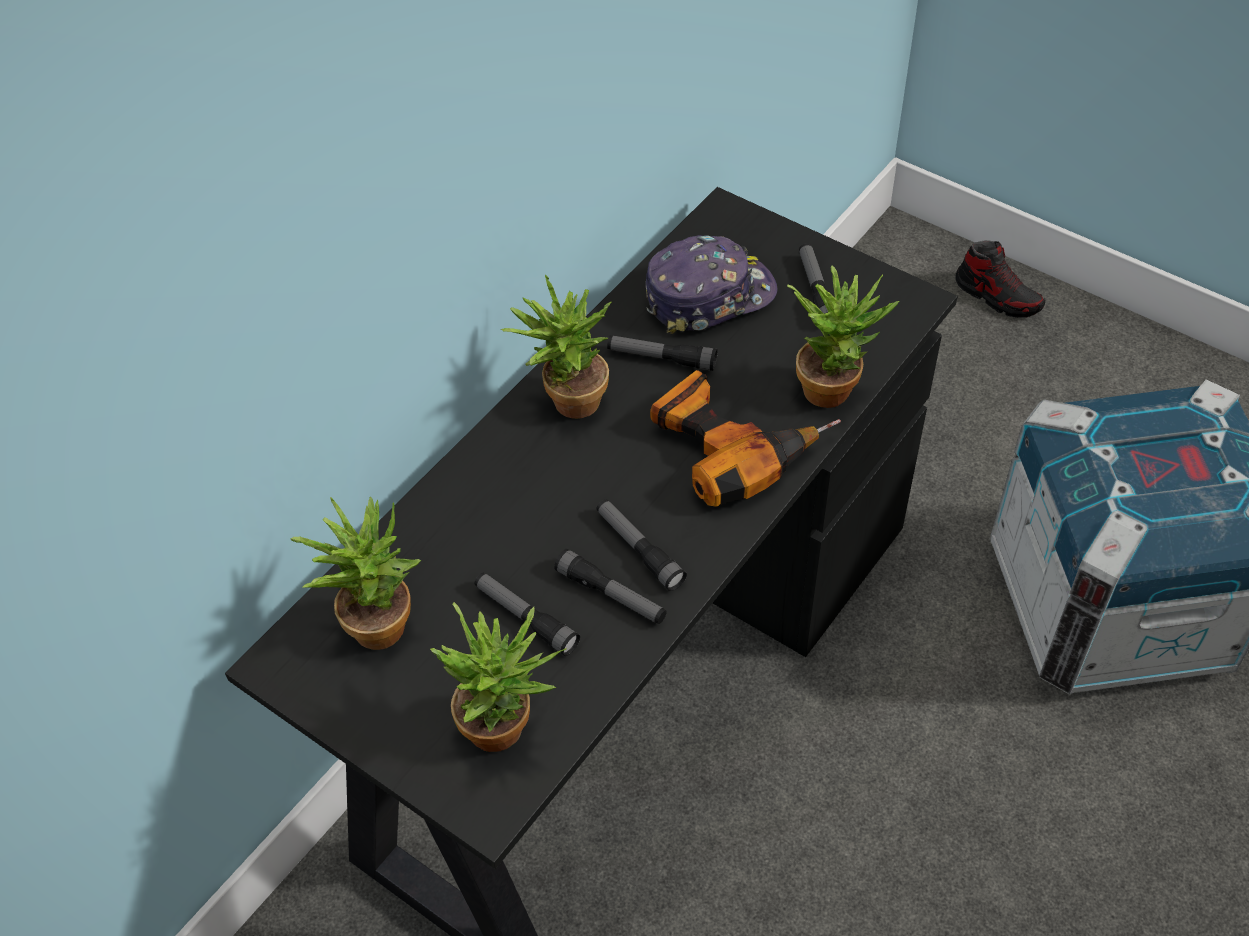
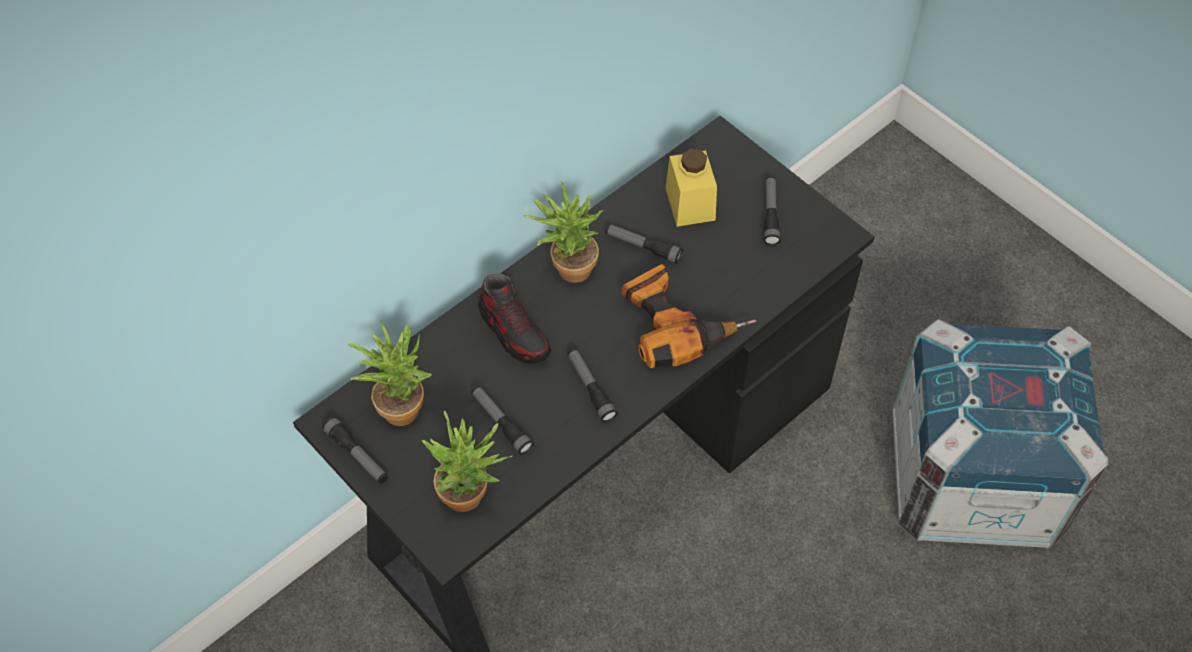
camera: 10 degrees right, 5 degrees up
(611, 595) = (563, 417): flashlight -> flashlight (357, 455)
(708, 296) = (690, 204): cap -> yellow jar
(833, 385) = (761, 291): potted plant -> none
(997, 296) = (958, 212): shoe -> shoe (514, 332)

